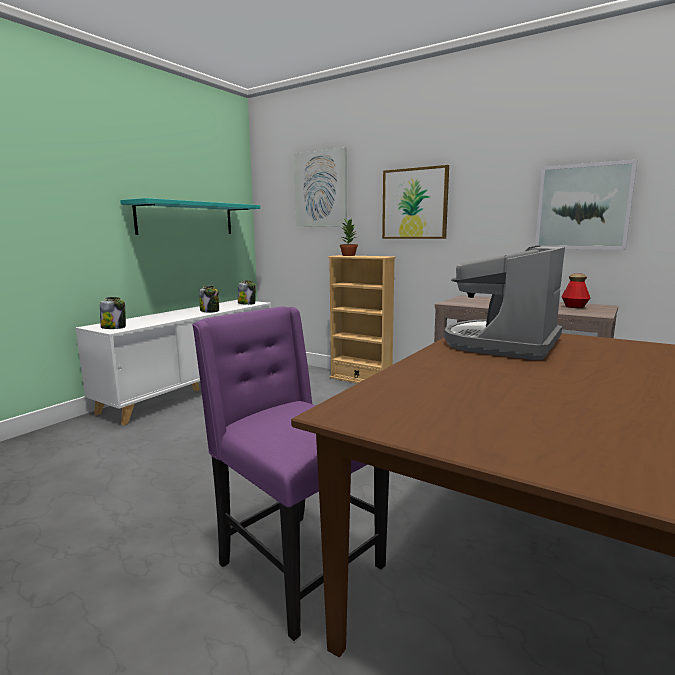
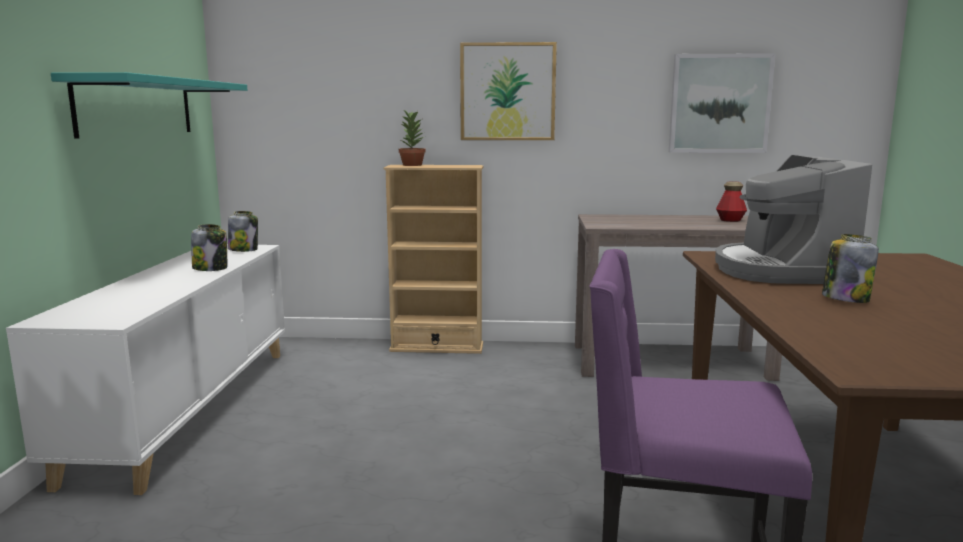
camera: 30 degrees left, 0 degrees up
(114, 327) = (99, 317): jar -> jar (845, 299)
(321, 189) = (350, 63): picture -> none

